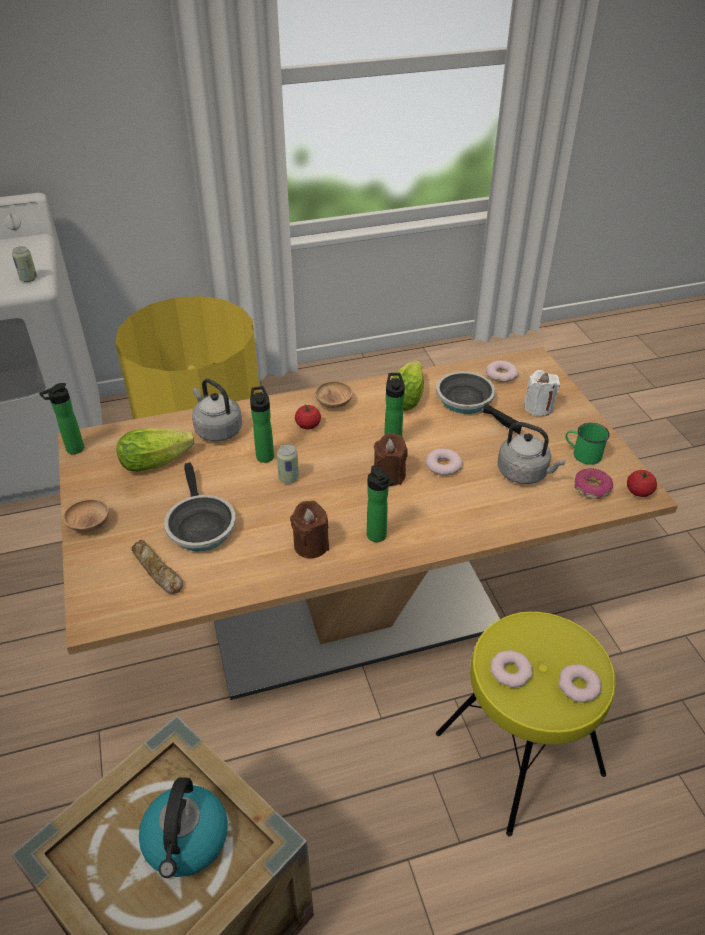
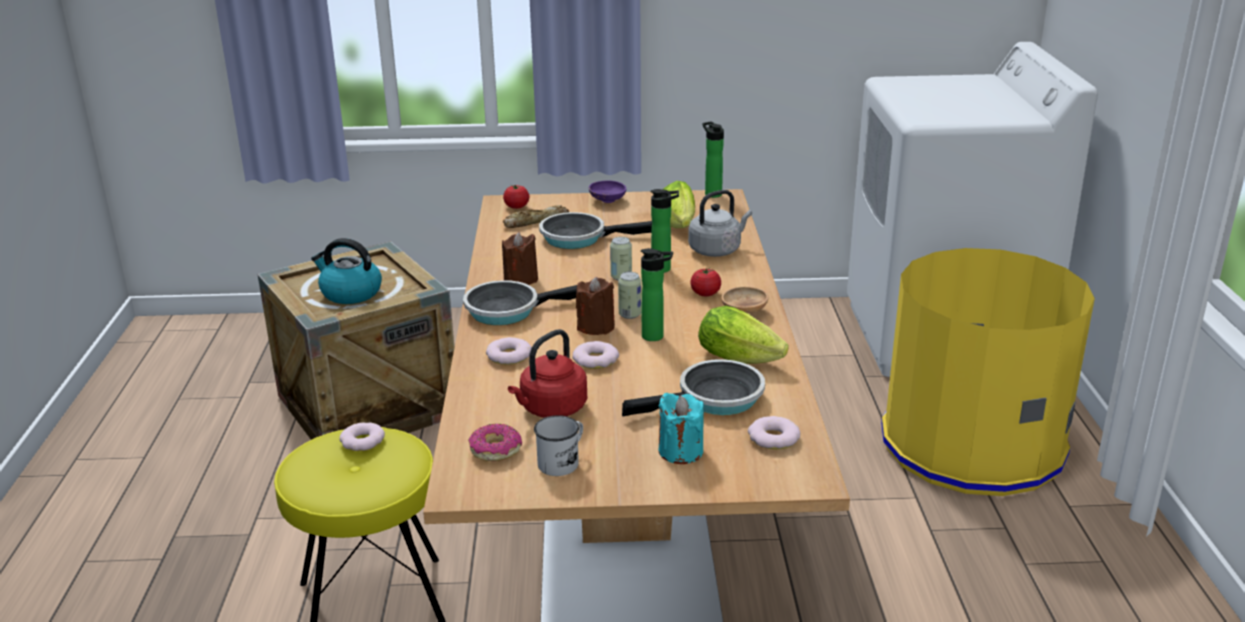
camera: 105 degrees right, 15 degrees down
(28, 279) = (935, 118): can -> can (630, 315)
(89, 524) = (607, 200): brown bowl -> purple bowl
(378, 537) = (508, 310): bottle -> frying pan
(524, 473) = (551, 409): grey kettle -> red kettle
(538, 407) = (680, 451): white candle -> turquoise candle
(578, 686) = (313, 478): donut -> donut (508, 356)
(582, 454) = (563, 461): green mug -> white mug
(638, 492) = (466, 486): tomato -> tomato (516, 207)

